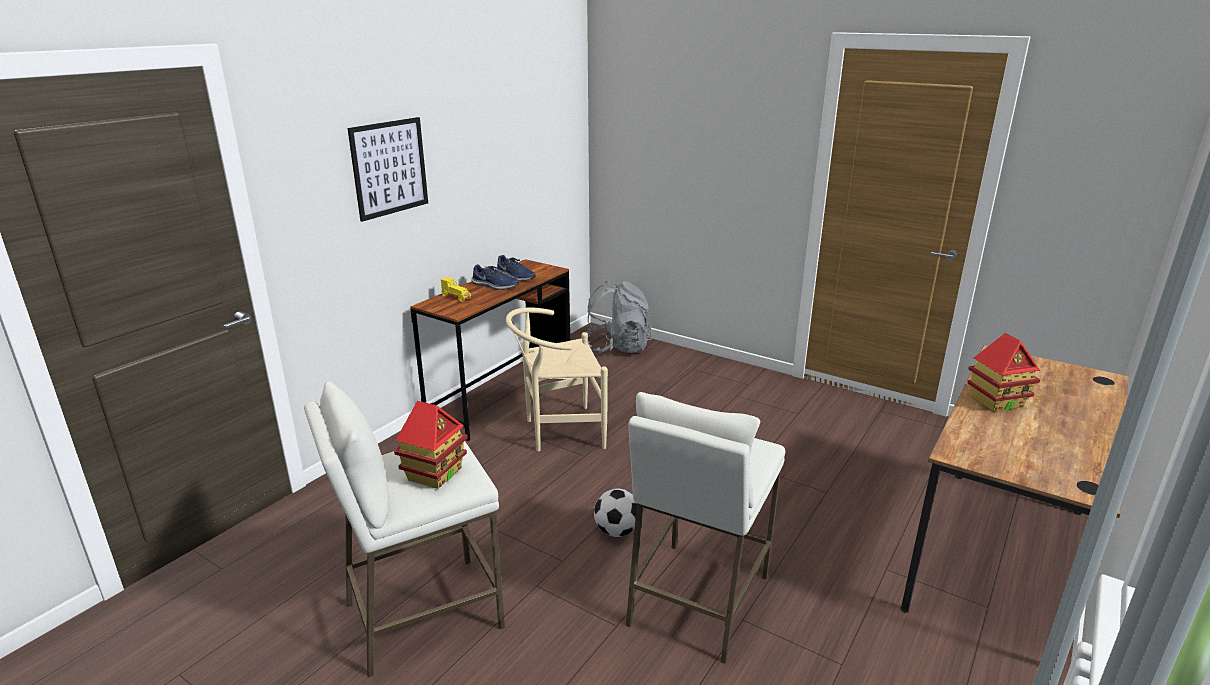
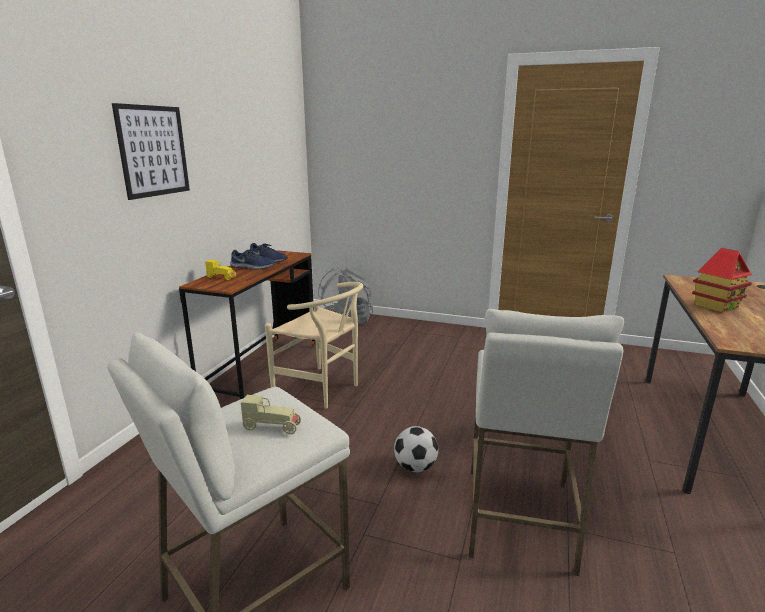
camera: 15 degrees left, 5 degrees down
(435, 474) = (272, 427): toy house -> beige toy car
(558, 431) = (323, 390): beige chair -> beige chair turned 120 degrees counterclockwise

